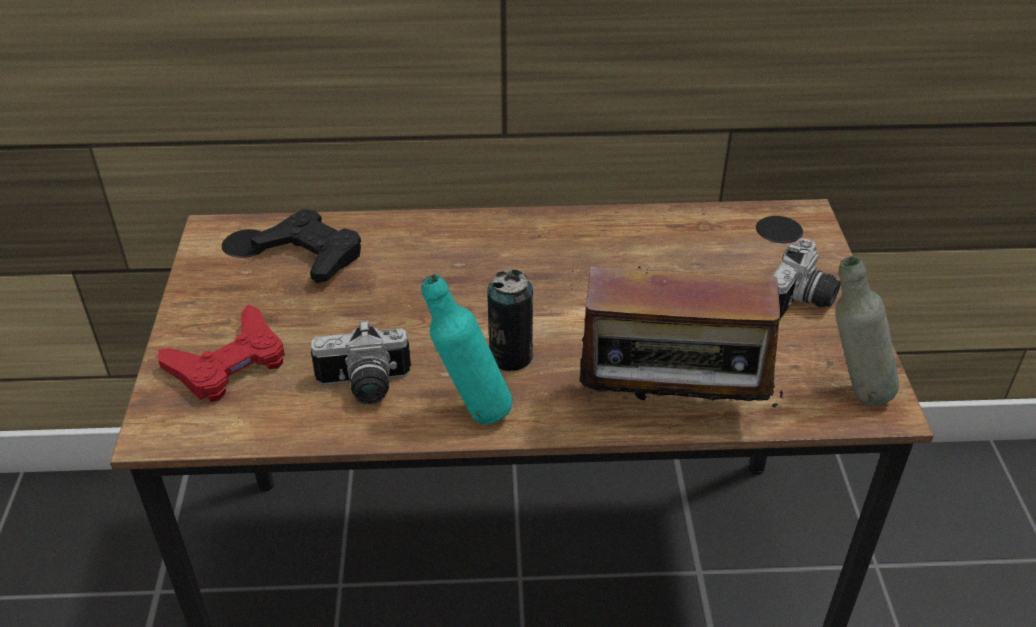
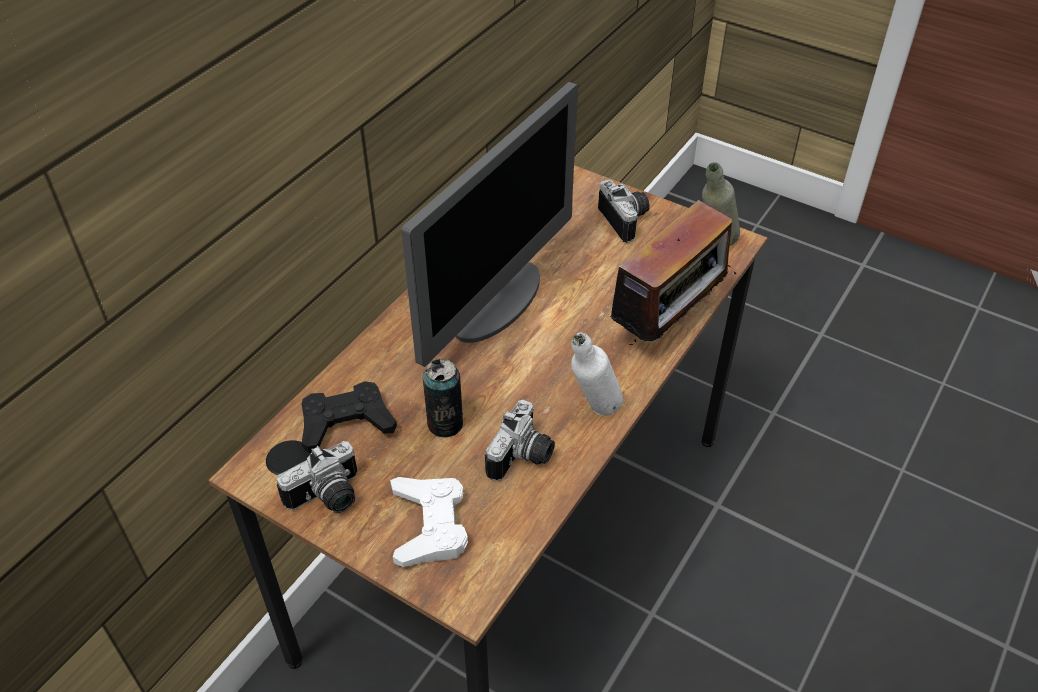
camera: 55 degrees left, 5 degrees up
(214, 287) = (328, 498): none -> camera
(229, 363) = (429, 525): red game controller -> white game controller
(470, 411) = (593, 414): turquoise bottle -> white bottle
(510, 356) = (559, 370): can -> can (445, 424)
(563, 269) = (498, 302): none -> monitor

